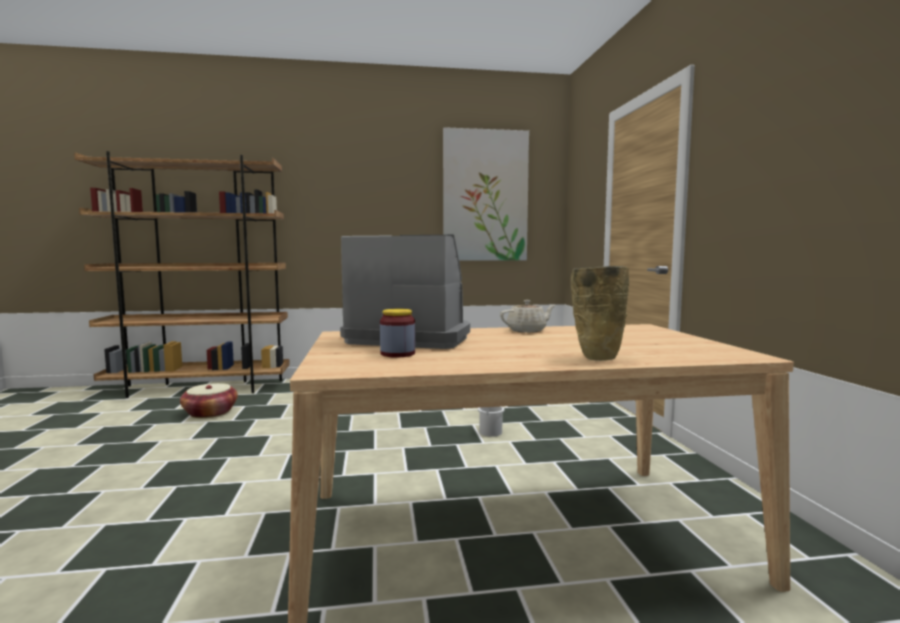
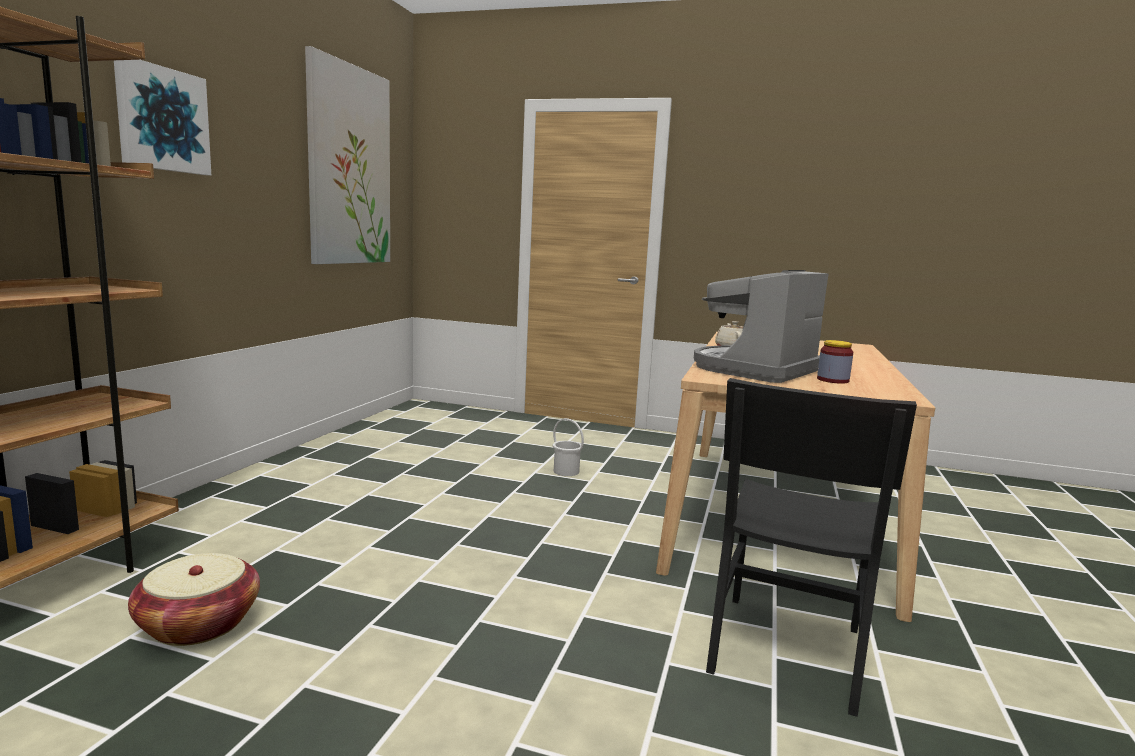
camera: 65 degrees left, 5 degrees up
(212, 565) = (786, 648): none -> black chair
(336, 188) = (162, 119): none -> picture
(597, 358) = (858, 358): beige vase -> none

